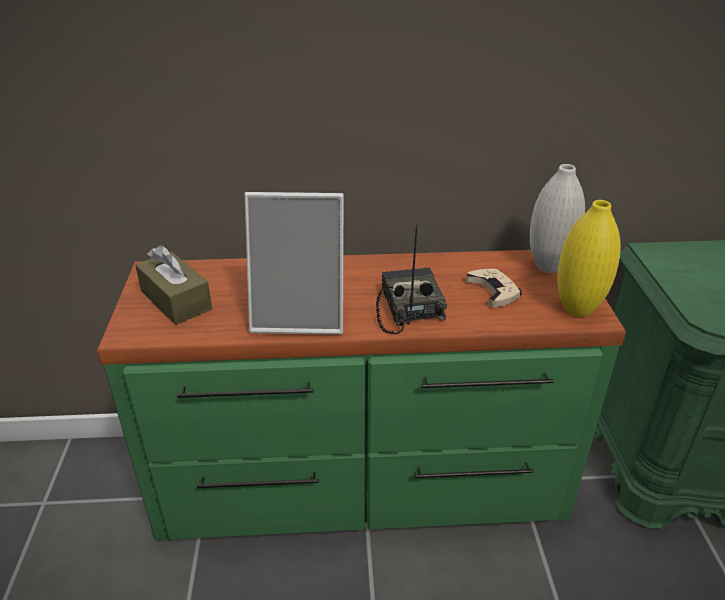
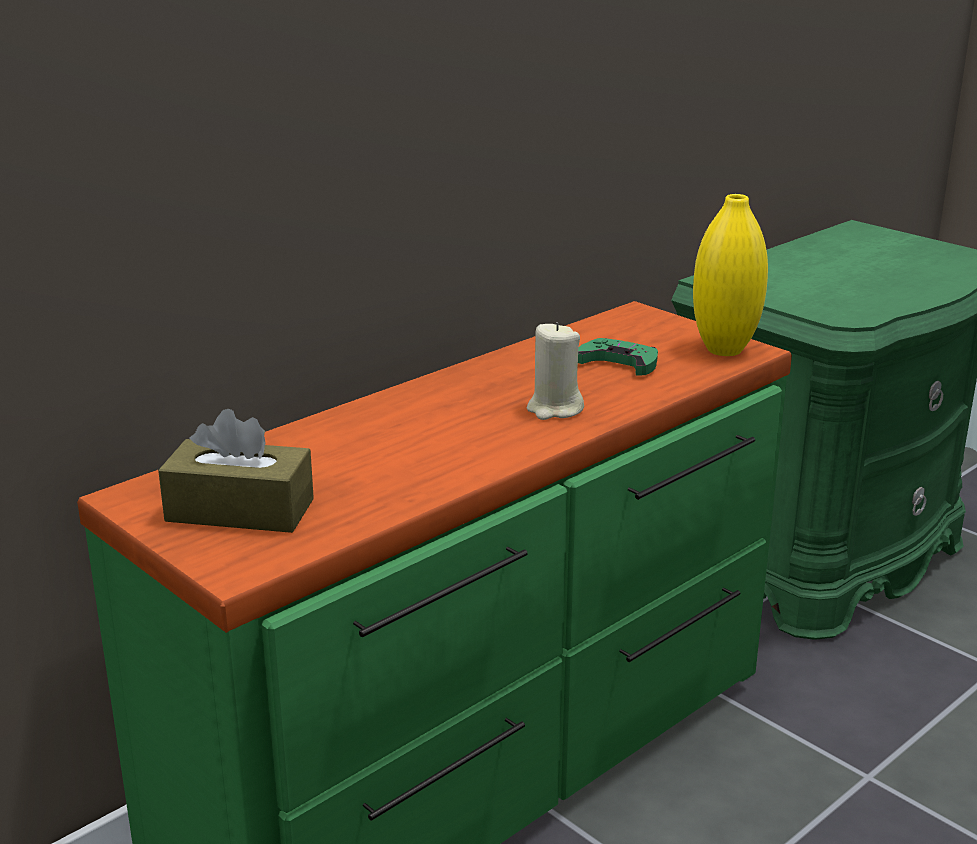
camera: 40 degrees left, 10 degrees down
(300, 315) = (442, 461): picture frame -> none
(407, 307) = (554, 409): radio -> beige candle
(493, 291) = (619, 363): beige game controller -> green game controller
(548, 266) = (637, 324): white vase -> none

